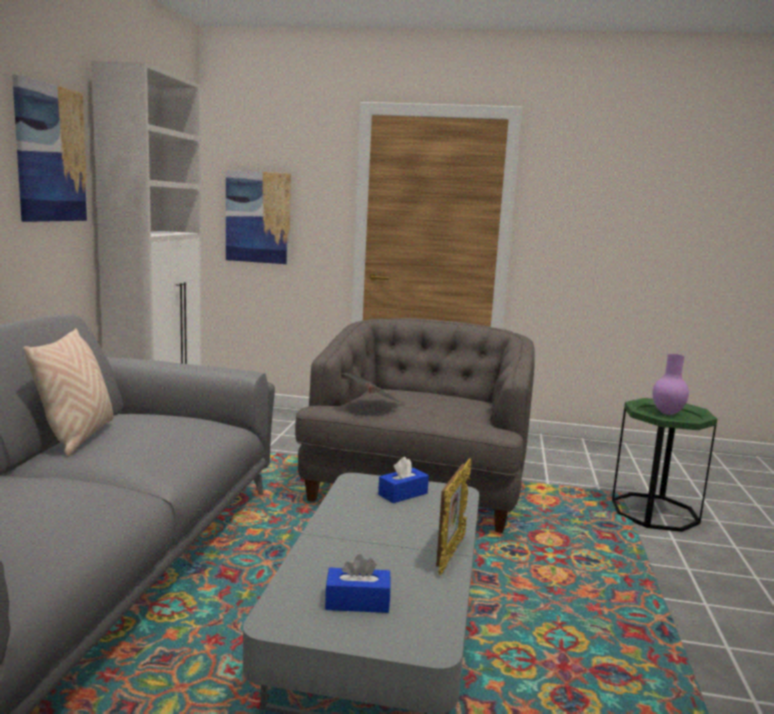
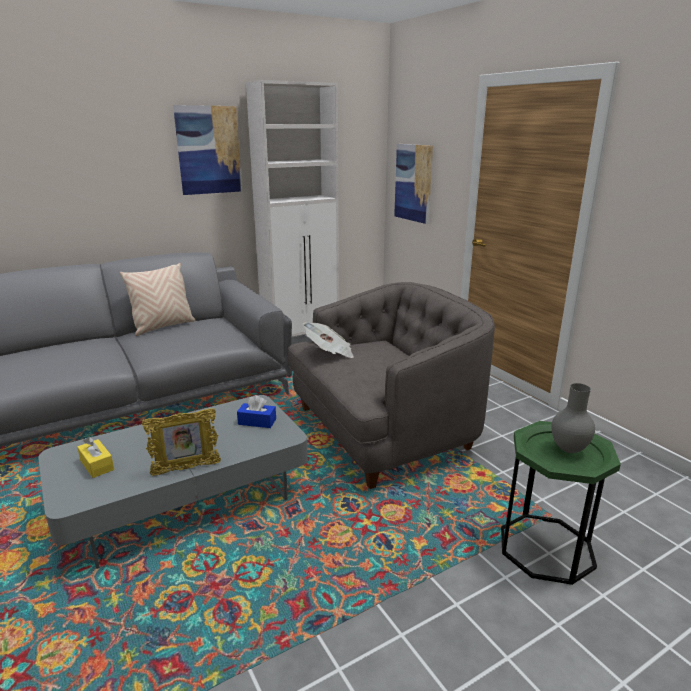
camera: 50 degrees right, 10 degrees up
(357, 602) = (97, 465): blue tissue box -> yellow tissue box
(667, 413) = (567, 449): purple vase -> grey vase

